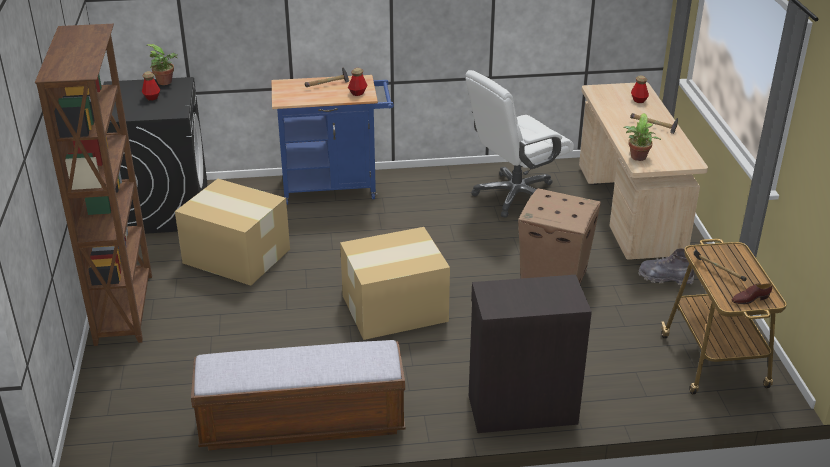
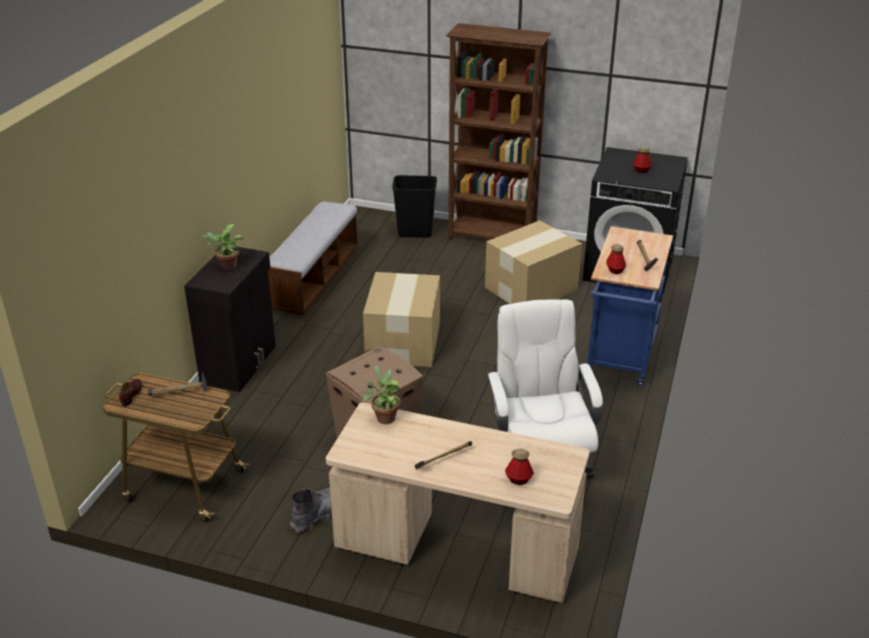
camera: 115 degrees right, 0 degrees up
(133, 375) = (415, 233): none -> black trash can
(166, 82) = (671, 179): potted plant -> potted plant (226, 267)

